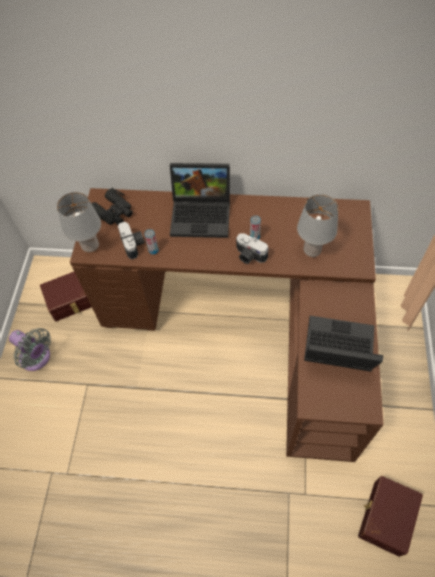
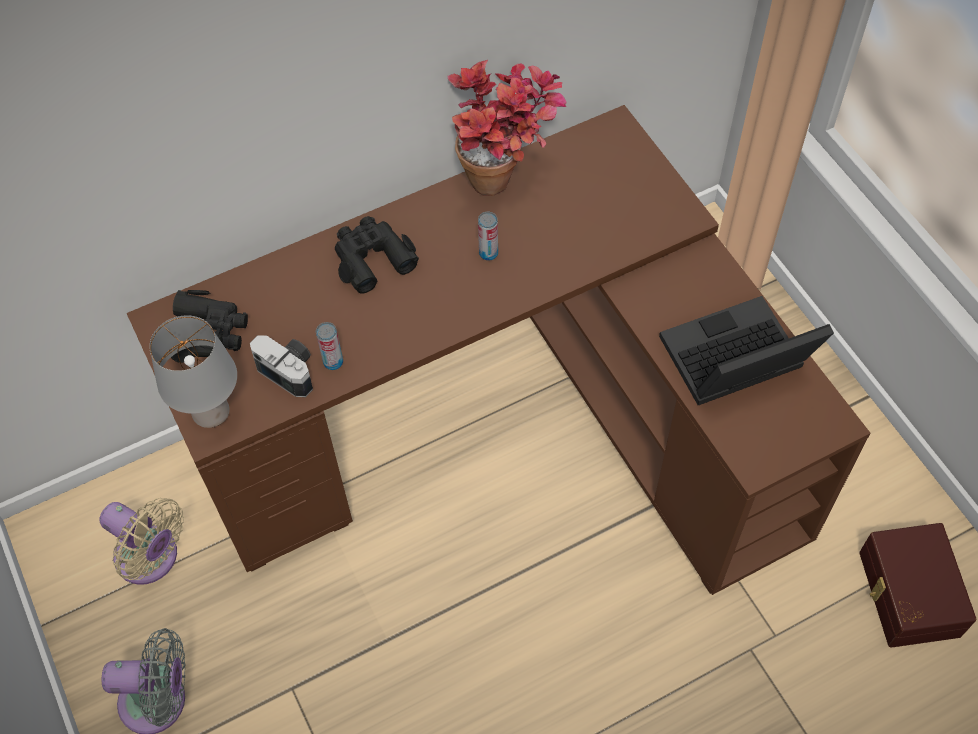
camera: 35 degrees left, 0 degrees up
(73, 300) = (151, 559): brown storage box -> beige fan
(202, 214) = (372, 258): laptop -> black binoculars
(249, 256) = (502, 288): camera -> none
(286, 209) = (505, 181): none -> potted plant
(312, 250) = (593, 228): grey table lamp -> none

